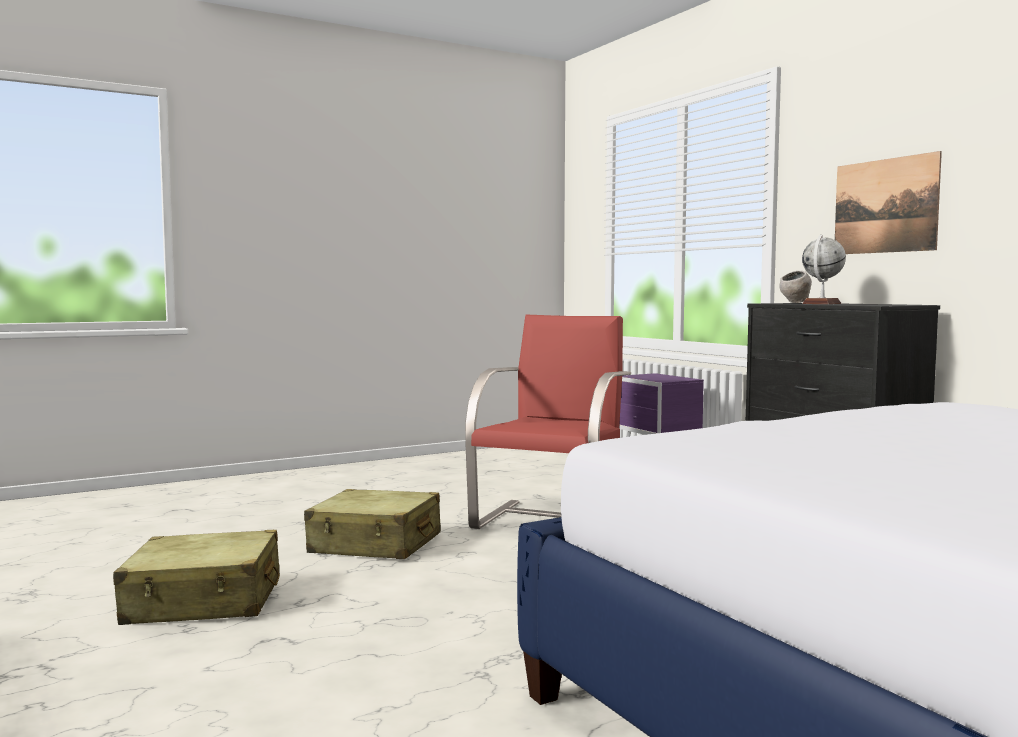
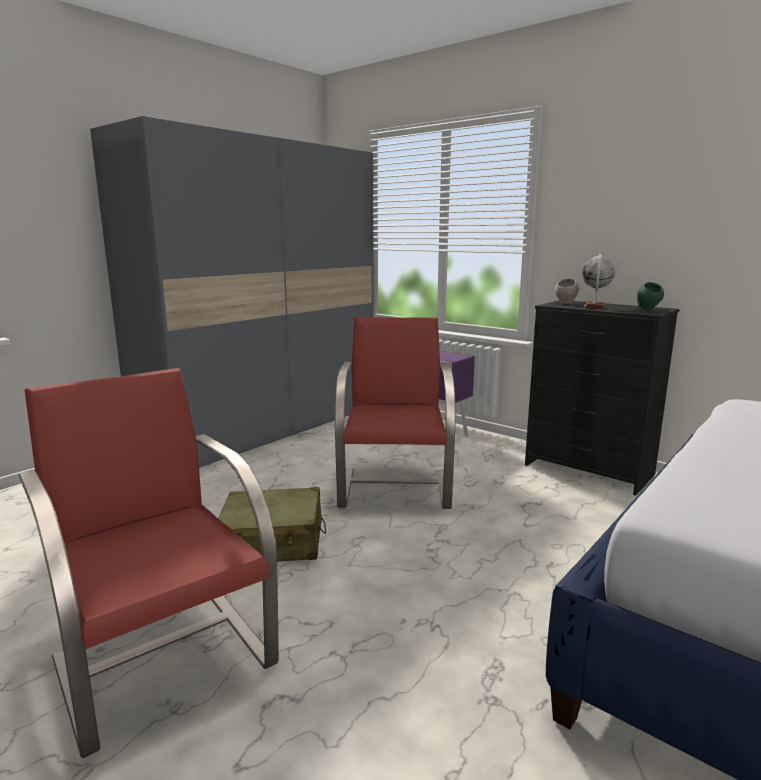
camera: 20 degrees left, 10 degrees up
(204, 601) = (163, 659): beige suitcase -> red armchair
(456, 463) = (266, 428): none -> grey wardrobe
(885, 206) = (634, 230): picture -> none
(888, 304) = (648, 309): none -> green bowl

